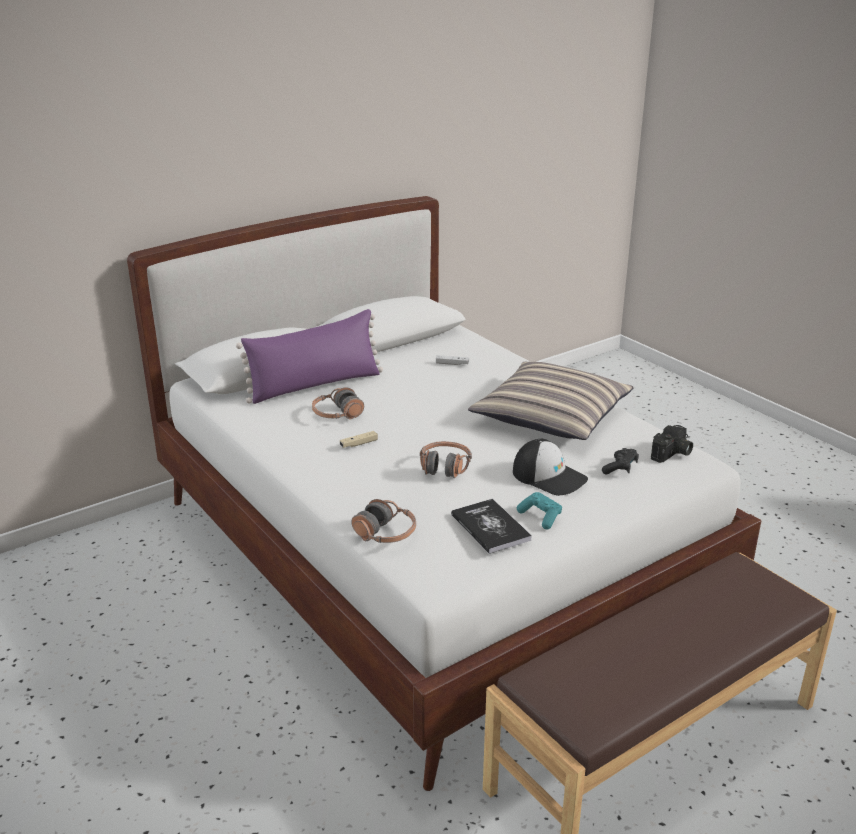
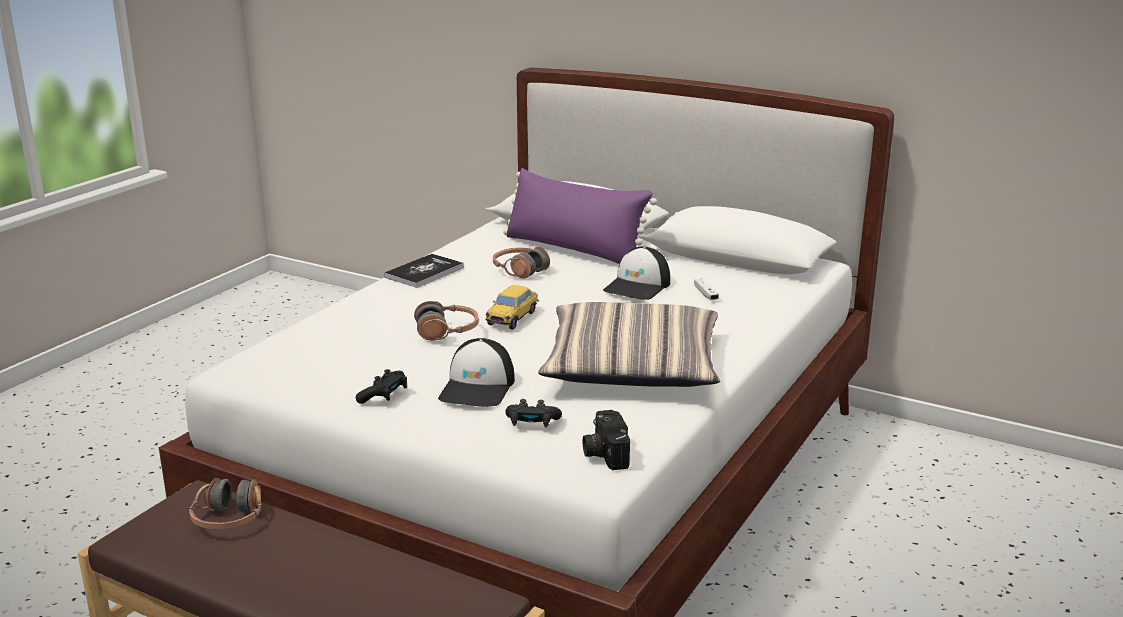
camera: 65 degrees right, 5 degrees down
(359, 444) = (467, 290): beige game controller -> none
(385, 534) = (303, 333): headphones -> headphones (229, 519)
(414, 381) = (638, 286): none -> cap
(435, 437) = (512, 318): none -> toy car
(490, 527) = (339, 373): book -> book (424, 272)
(540, 517) = (384, 396): turquoise game controller -> black game controller
(672, 454) = (603, 452): camera -> camera turned 60 degrees clockwise

